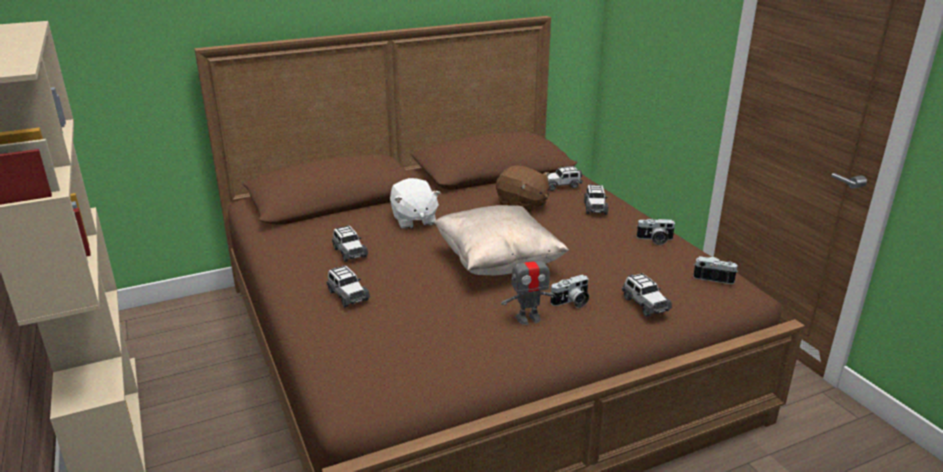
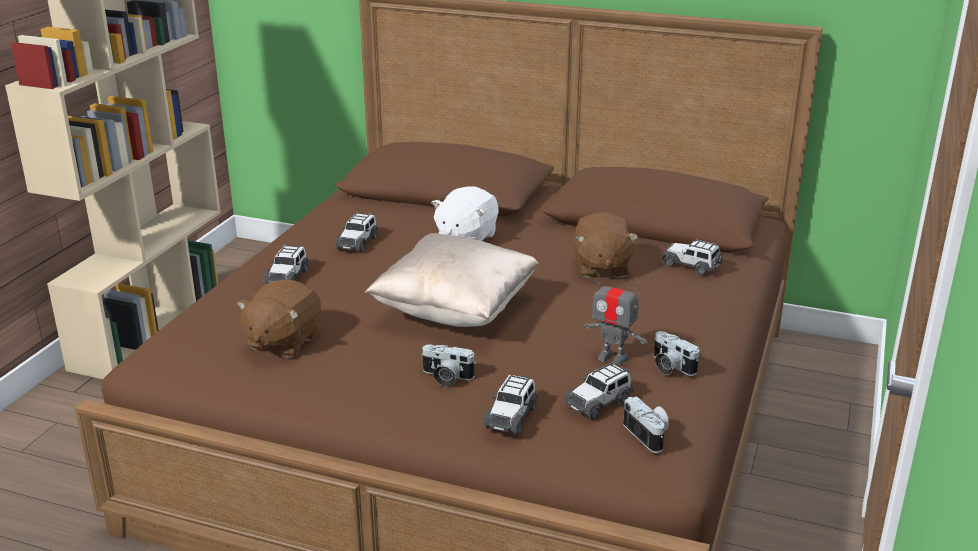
camera: 45 degrees right, 0 degrees up
(434, 335) = (283, 341): none -> brown plush toy
(528, 318) = (380, 369): toy robot -> toy robot (612, 357)
(595, 207) = (677, 304): toy car -> toy car (599, 403)

